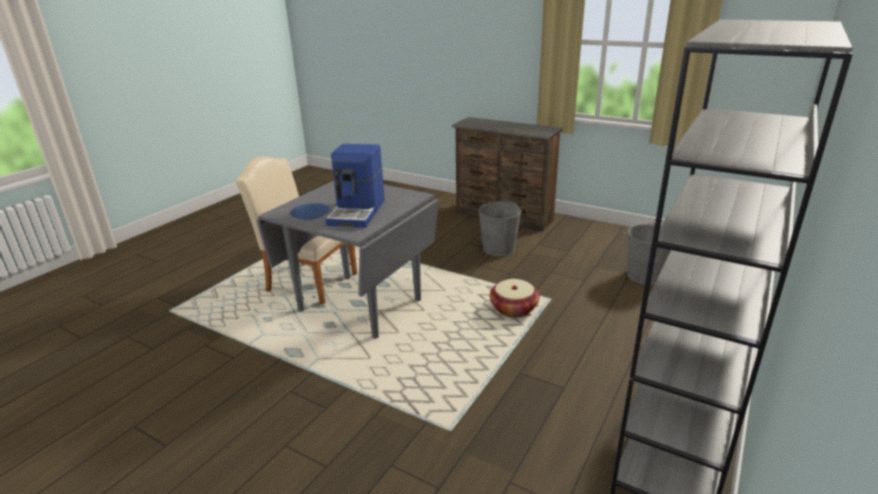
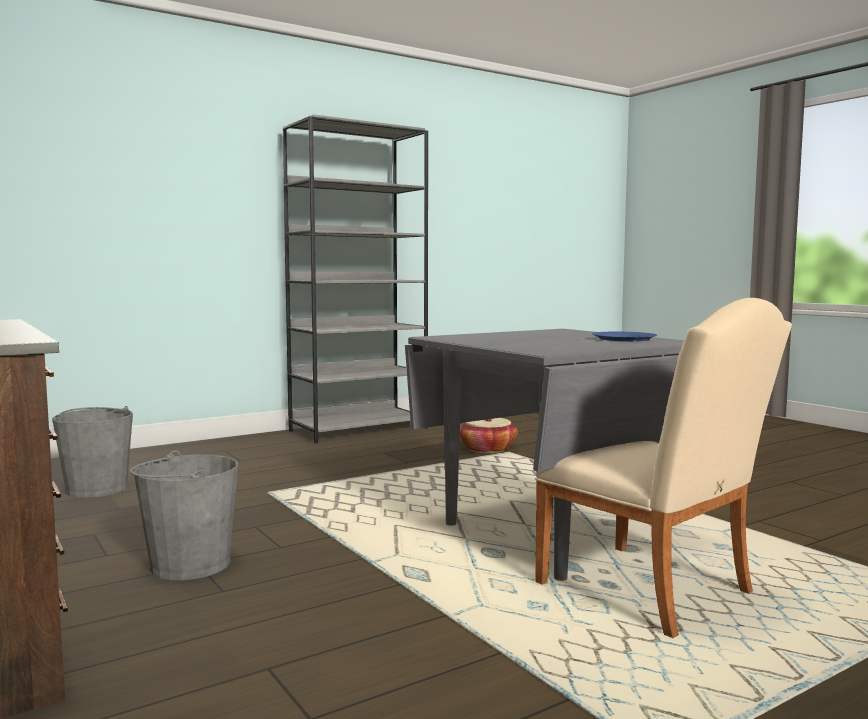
camera: 155 degrees left, 20 degrees down
(358, 212) = (547, 335): coffee machine -> none
(513, 309) = (331, 494): basket -> basket (487, 449)

